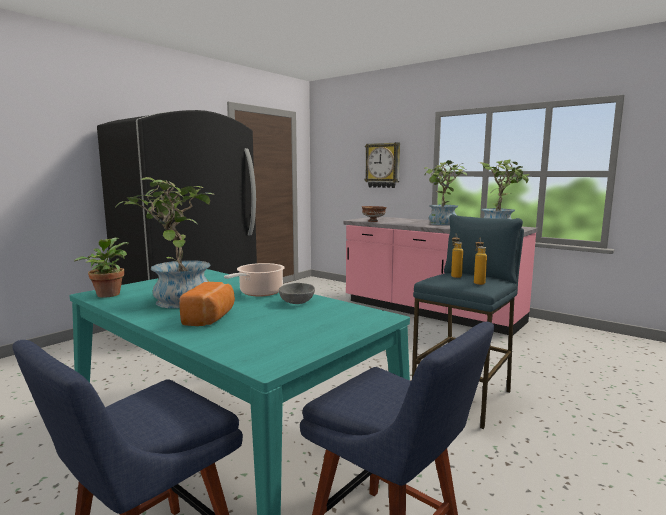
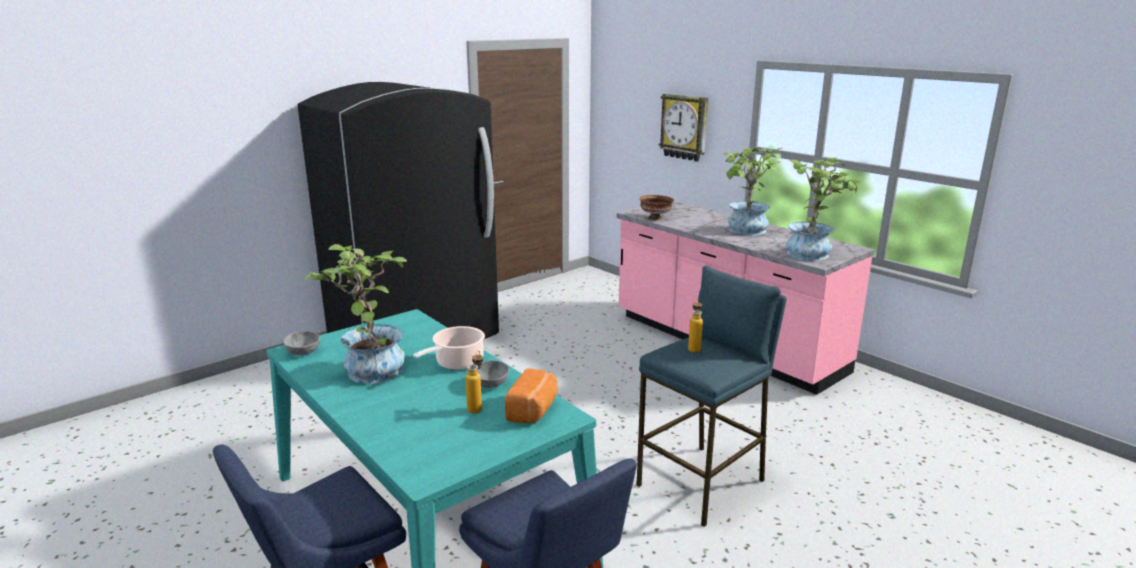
camera: 10 degrees right, 10 degrees up
(108, 294) = (304, 352): potted plant -> grey bowl
(211, 318) = (395, 403): bread -> bread (533, 410)
(478, 282) = (712, 364): bottle -> bottle (477, 407)

